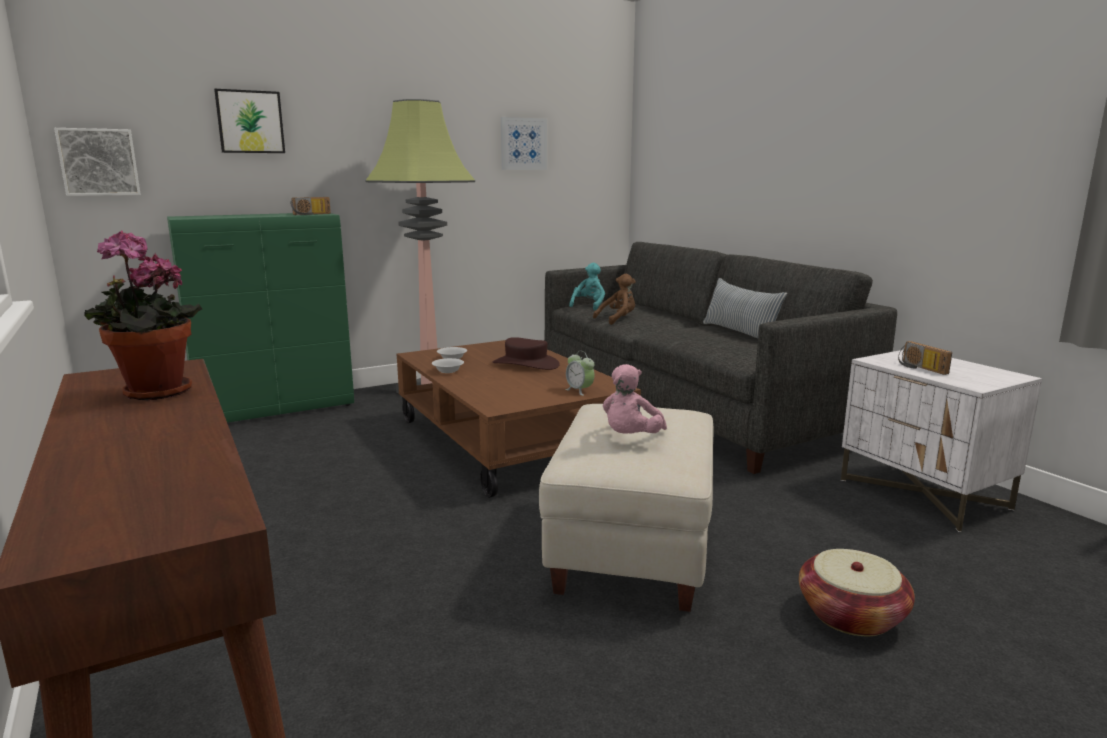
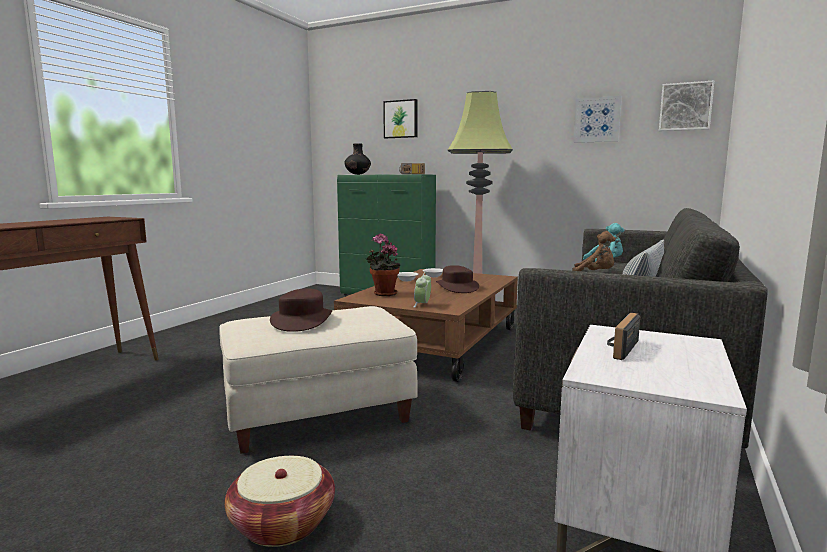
camera: 55 degrees right, 5 degrees down
(99, 162) = (333, 146): picture -> picture (685, 106)
(153, 394) = (76, 220): potted plant -> potted plant (383, 294)
(191, 216) = (357, 174): none -> black vase
(630, 438) = (302, 320): pink plush toy -> brown hat

